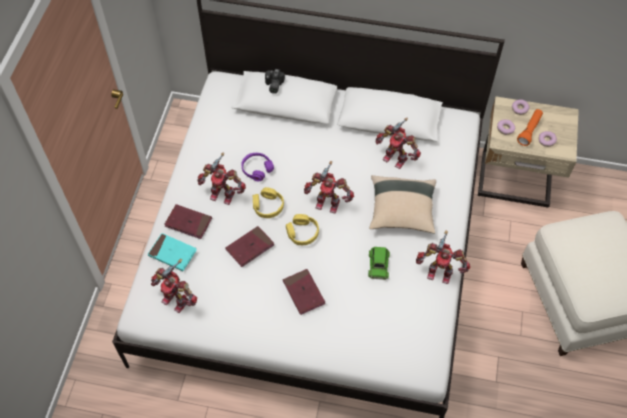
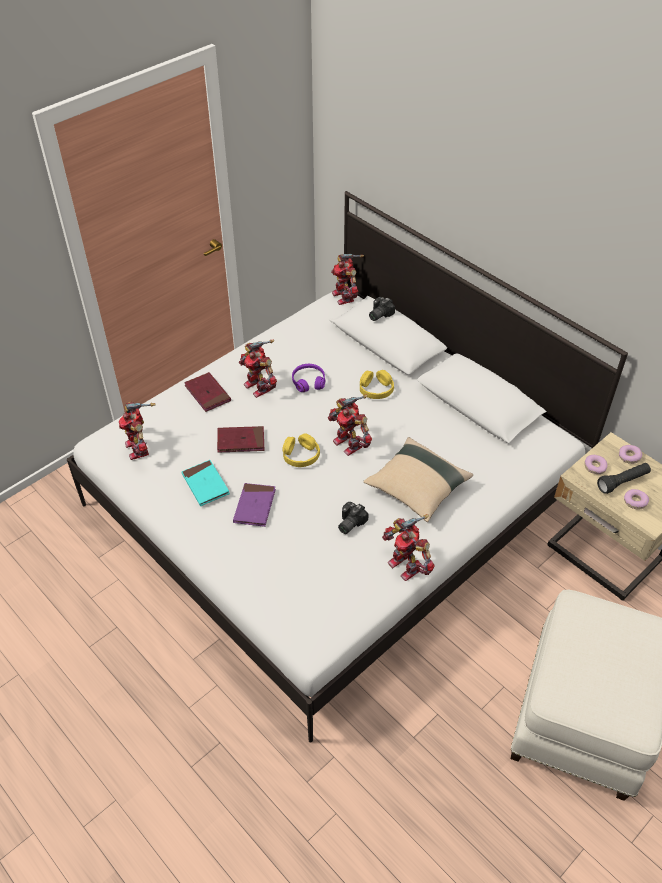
camera: 35 degrees right, 10 degrees down
(172, 253) = (171, 410): turquoise book -> turquoise book (205, 484)
(268, 206) = (289, 416): yellow headphones -> yellow headphones (376, 389)
(303, 292) = (254, 506): red book -> purple book
(378, 264) = (349, 523): green toy car -> camera
(396, 158) = (454, 439): toy robot -> toy robot (344, 296)
(529, 130) = (622, 482): orange flashlight -> black flashlight

